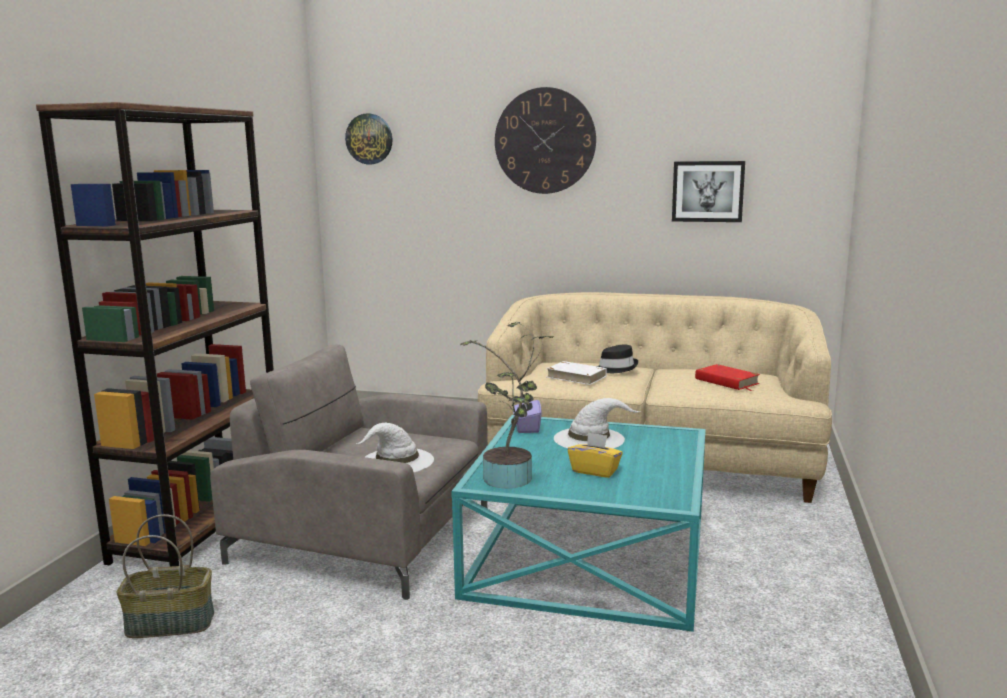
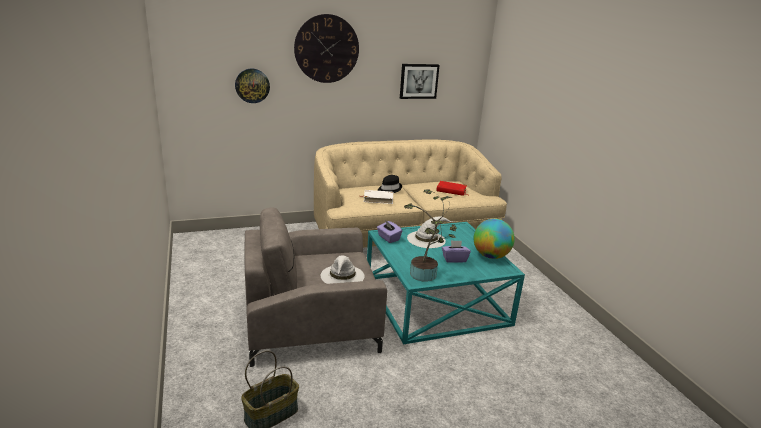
camera: 35 degrees left, 10 degrees up
(202, 523) = (198, 344): brown bookcase -> none
(369, 139) = (198, 43): wall clock -> wall clock (252, 85)
(595, 471) = (454, 259): yellow tissue box -> purple tissue box
(671, 479) = (491, 256): none -> globe

